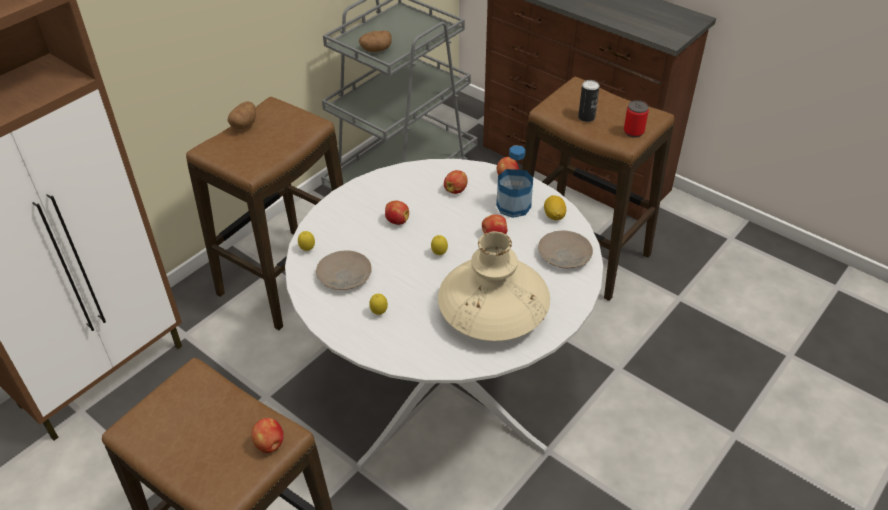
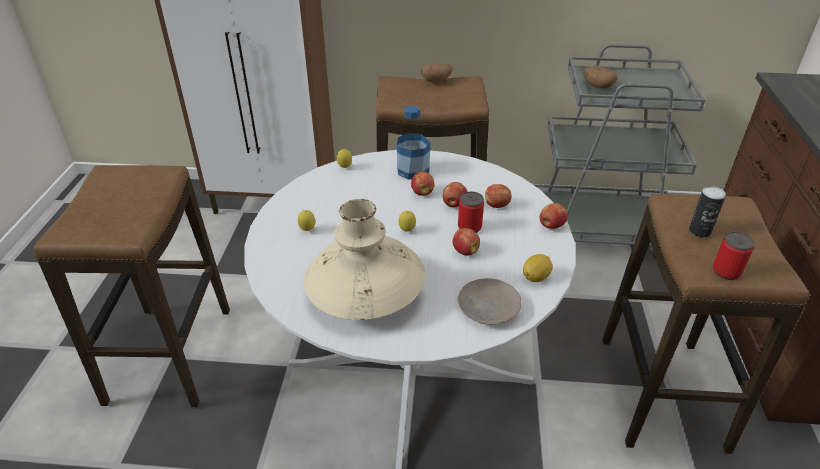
camera: 55 degrees right, 5 degrees down
(270, 444) = (117, 232): apple -> apple (454, 204)
(344, 276) = (333, 196): beige plate -> none
(468, 218) = (469, 227): none -> can
(513, 206) = (518, 246): bottle -> bottle (413, 170)

